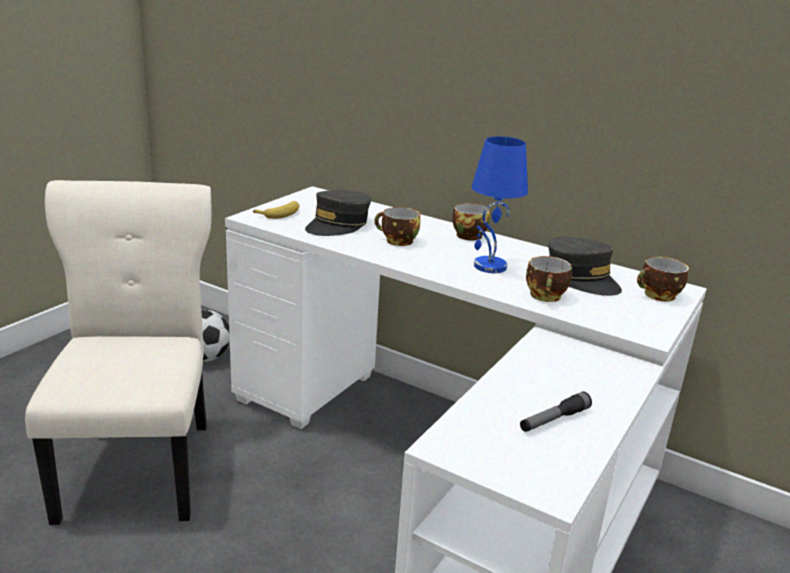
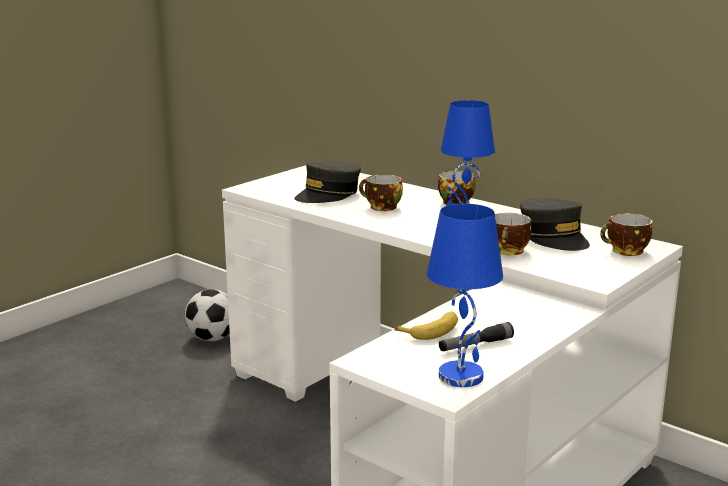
camera: 10 degrees right, 5 degrees down
(139, 465) = (135, 426): beige chair -> none
(280, 213) = (275, 185): banana -> banana (431, 330)
(558, 467) = (462, 377): none -> blue table lamp

